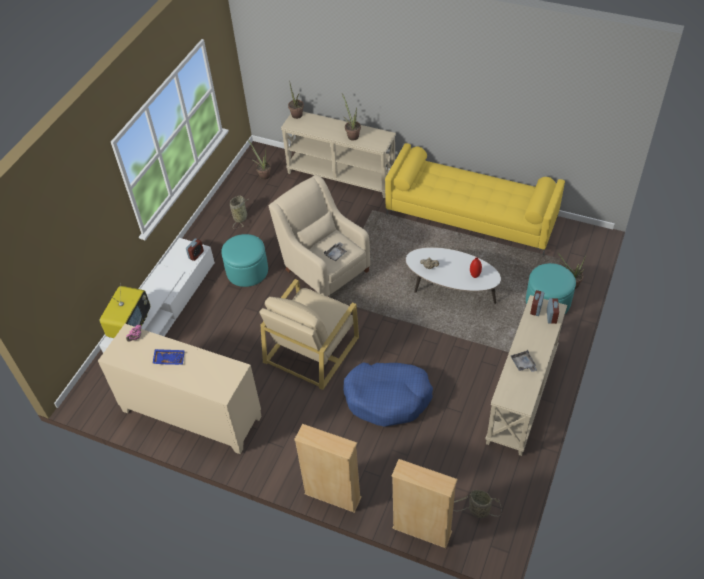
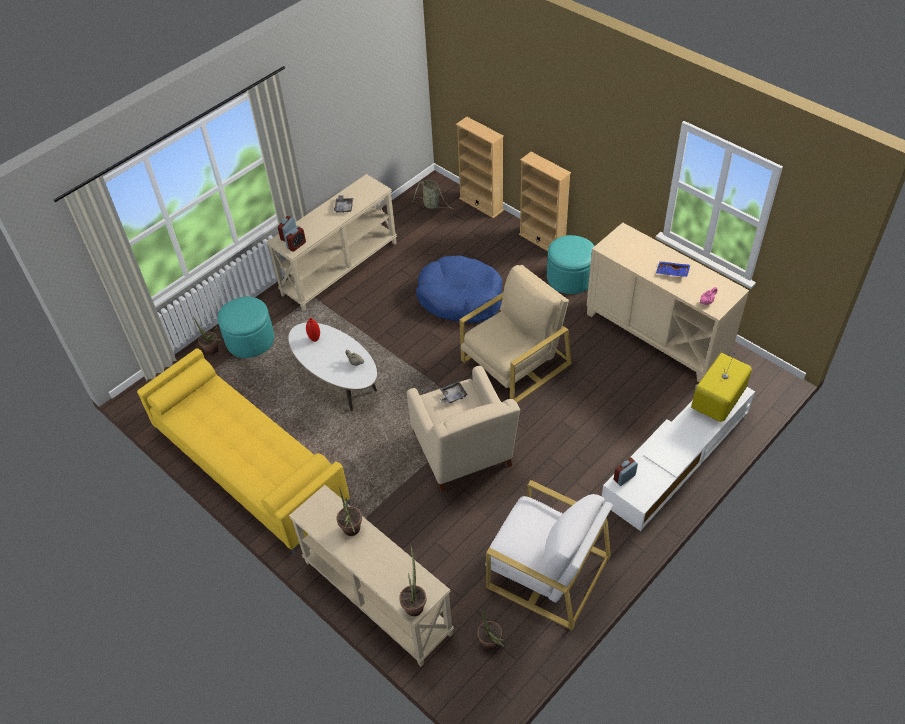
camera: 160 degrees left, 0 degrees up
(241, 217) = (547, 570): basket -> white armchair
(247, 271) = (560, 479): turquoise ottoman -> turquoise ottoman (570, 277)

